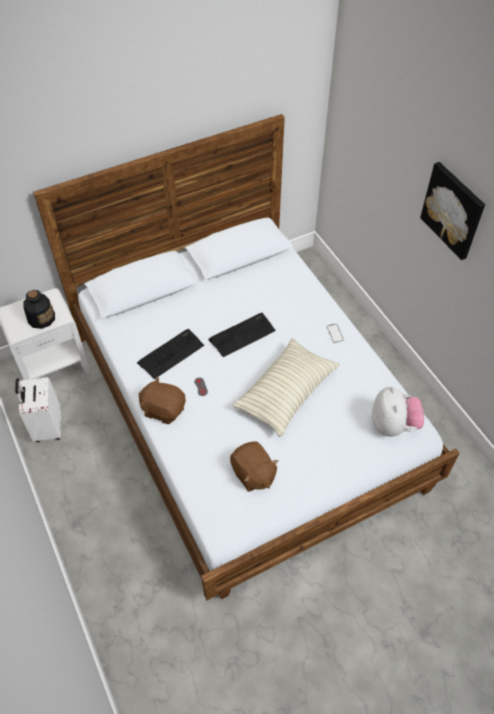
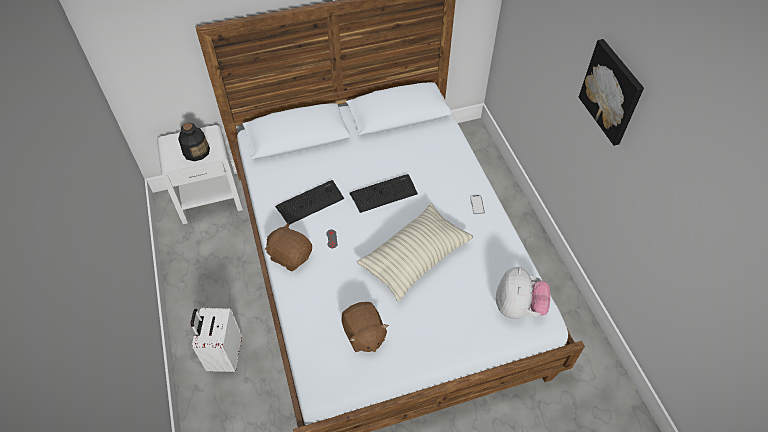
camera: 10 degrees right, 0 degrees up
(47, 427) = (191, 257): white suitcase -> white suitcase (224, 355)

